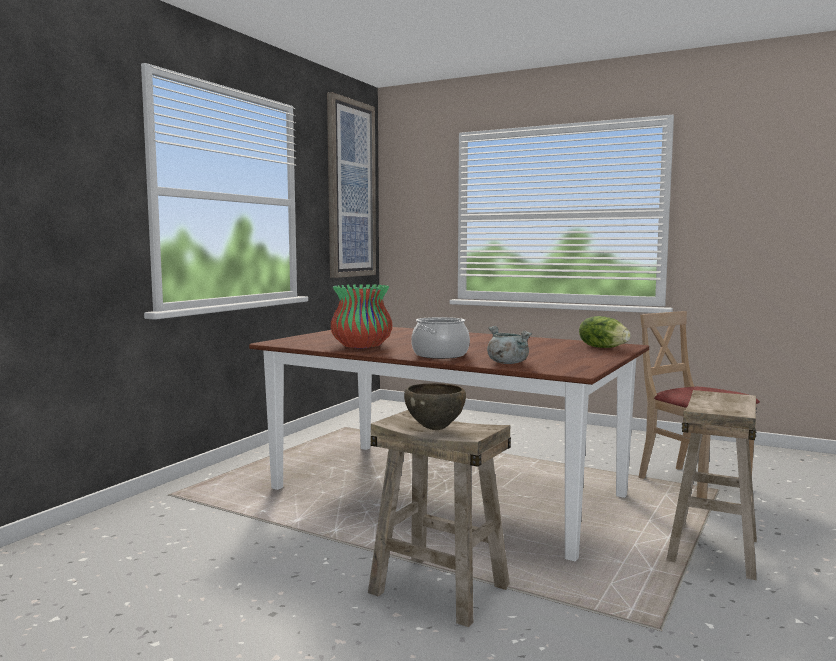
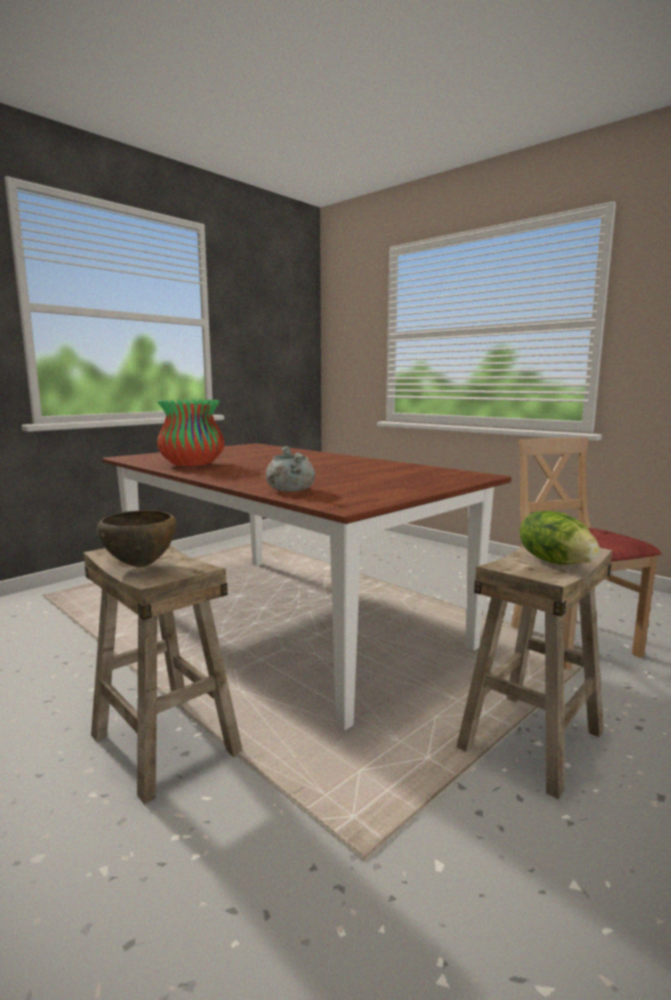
camera: 15 degrees right, 5 degrees up
(350, 189) = (282, 311): picture -> none
(440, 355) = (244, 477): cooking pot -> none
(603, 347) = (446, 477): lettuce -> lettuce (555, 561)

